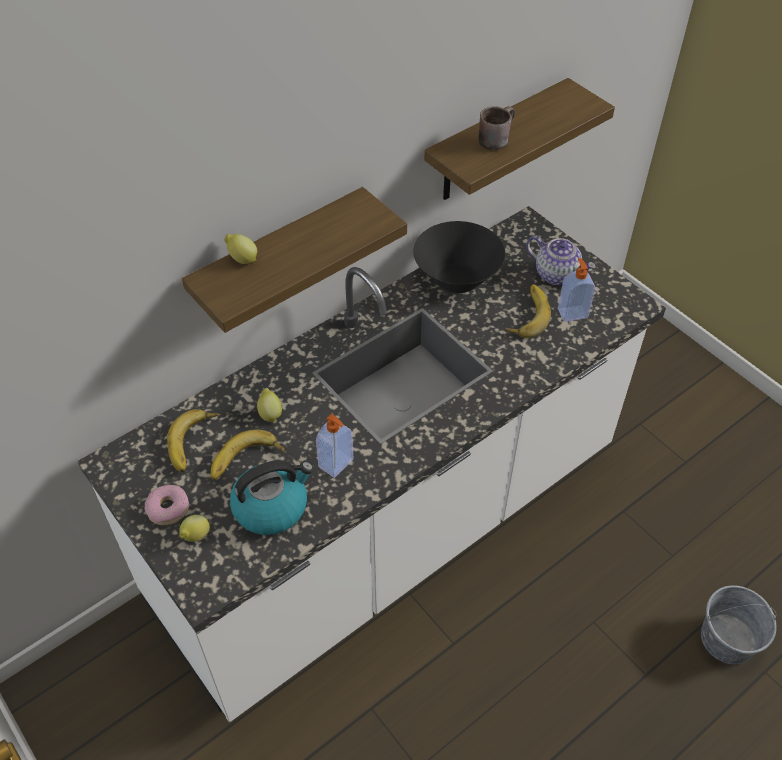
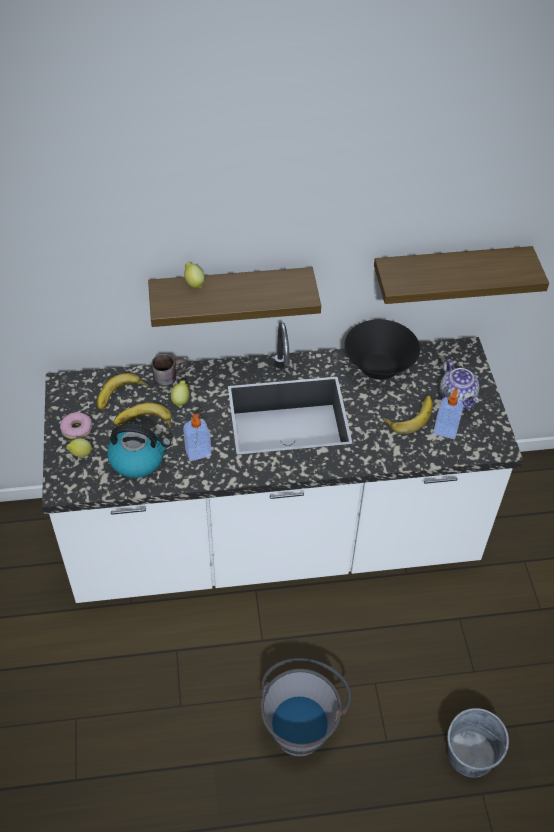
camera: 30 degrees right, 0 degrees up
(494, 138) = (433, 270): brown mug -> brown mug (169, 376)
(552, 705) = (302, 721): none -> grey bucket

